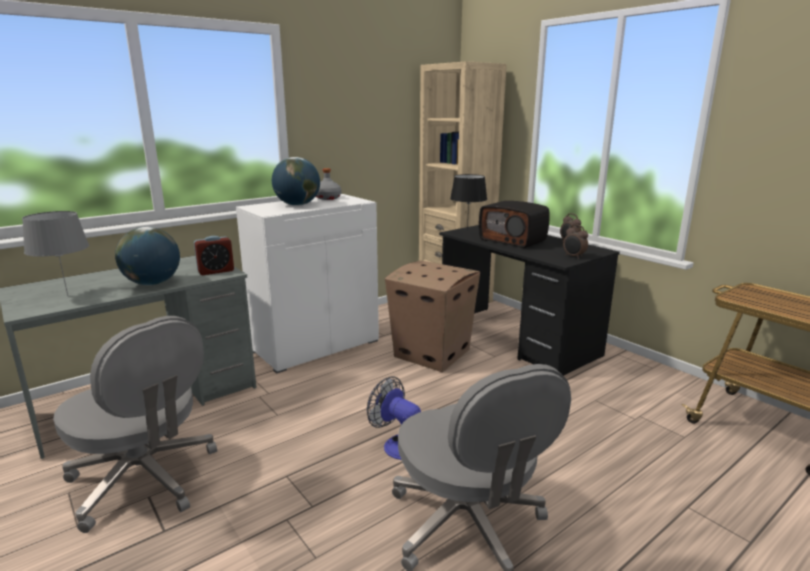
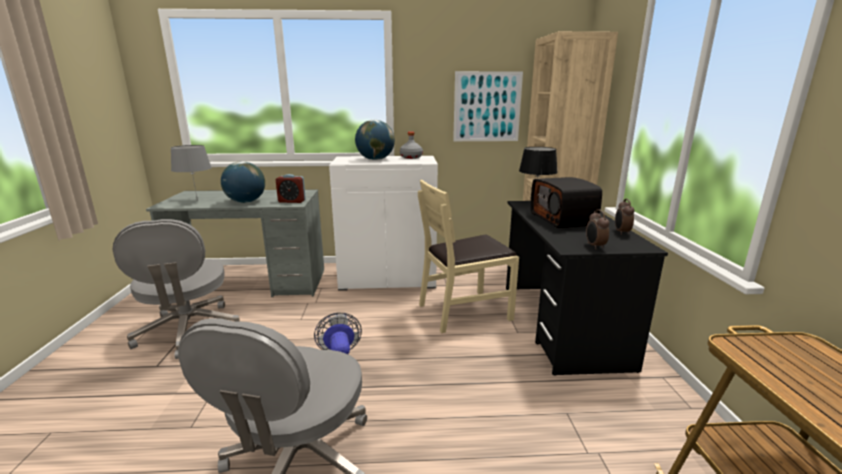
camera: 35 degrees right, 0 degrees up
(380, 135) = (487, 107): none -> picture
(431, 353) = (464, 311): cardboard box -> beige chair

